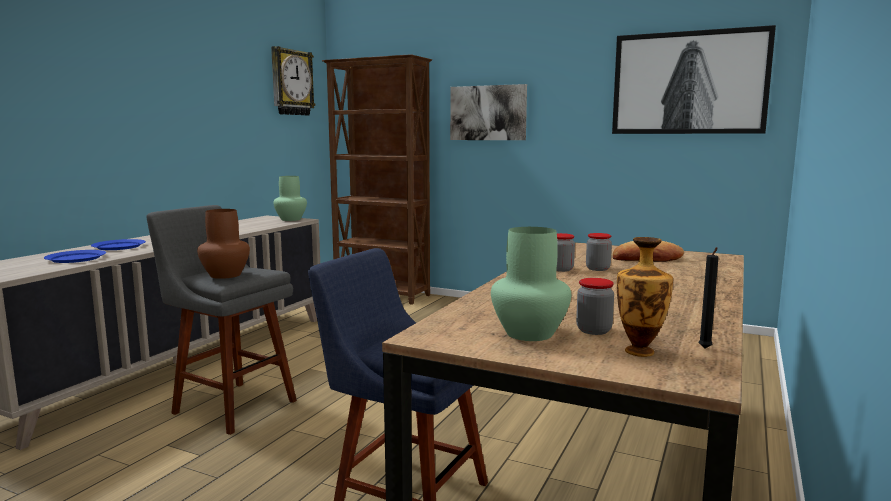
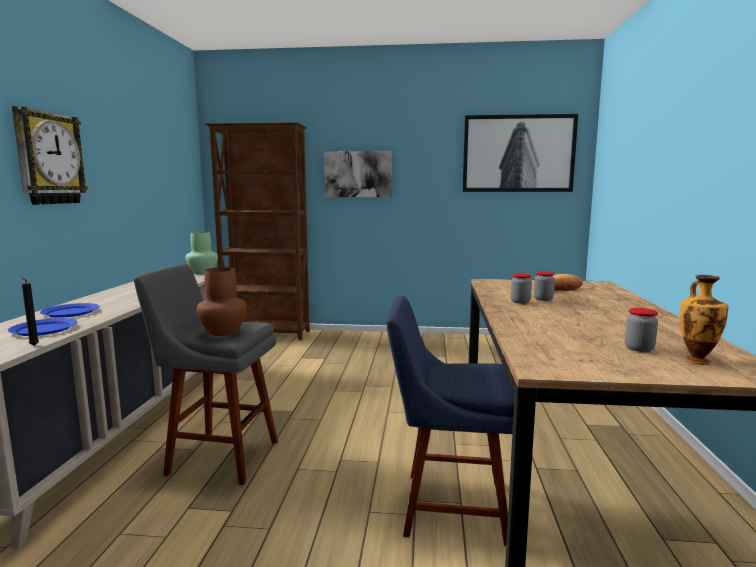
camera: 20 degrees left, 0 degrees up
(291, 82) = (175, 143): wall clock -> wall clock (48, 158)
(528, 334) = (604, 357): green vase -> none
(705, 349) = (729, 354): black candle -> black candle (33, 346)

